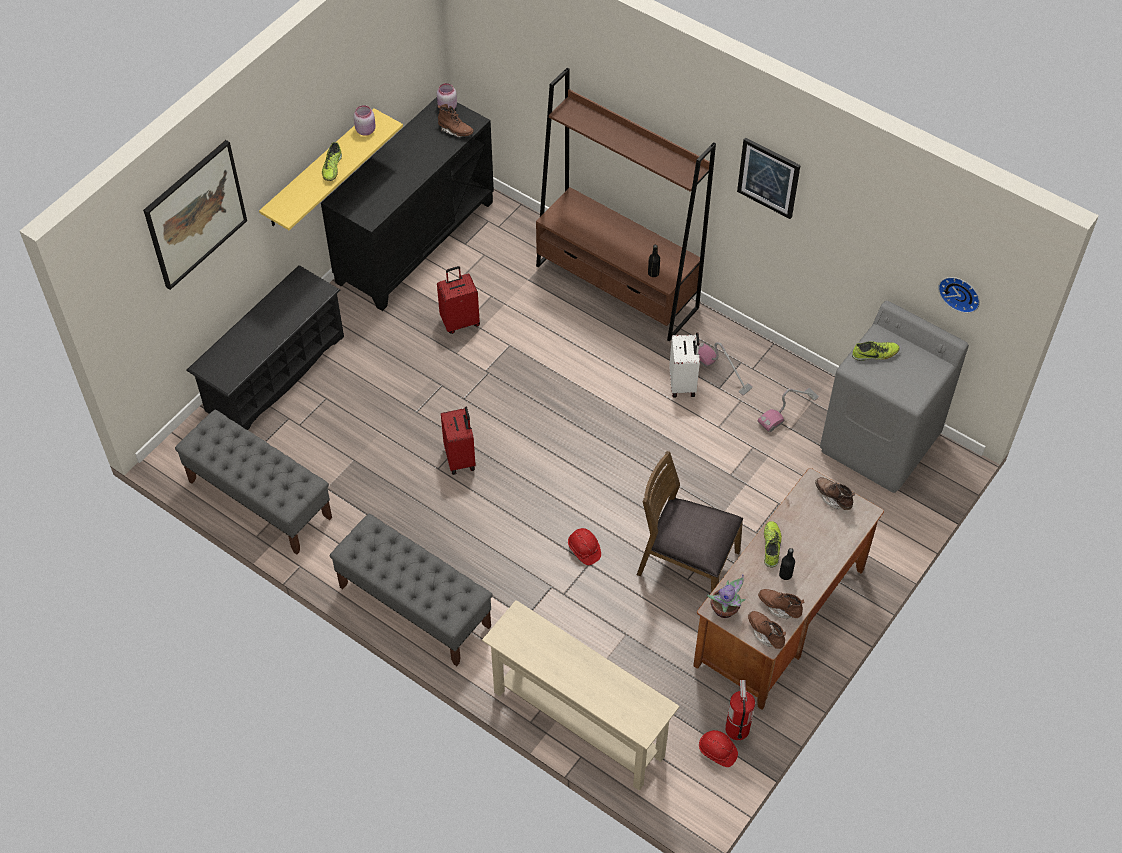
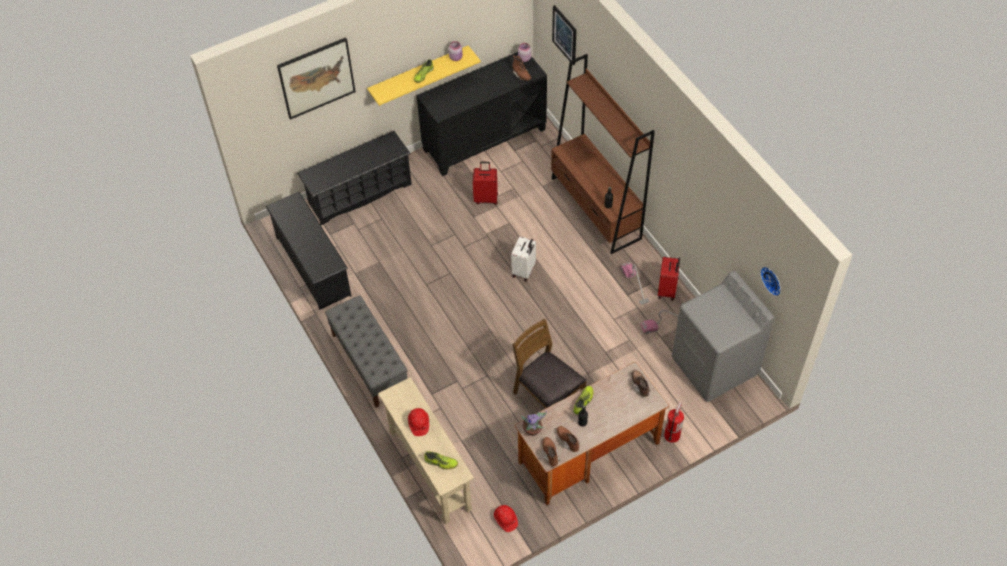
camera: 25 degrees right, 0 degrees up
(259, 499) = (313, 266): grey bench -> black shoe rack
(461, 458) = (443, 283): red suitcase -> red suitcase (667, 290)
(584, 550) = (488, 366): red hard hat -> red hard hat (419, 424)
(683, 384) = (606, 284): white suitcase -> white suitcase (524, 271)
(737, 729) = (525, 511): fire extinguisher -> fire extinguisher (672, 435)
(769, 177) = (681, 164): picture -> picture (565, 35)
(875, 354) = (711, 303): shoe -> shoe (441, 462)

